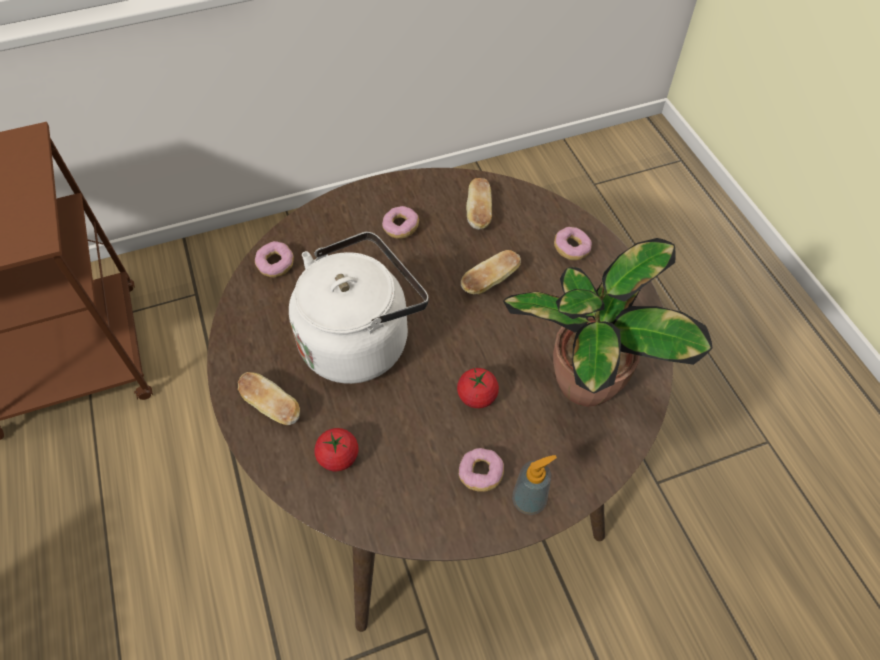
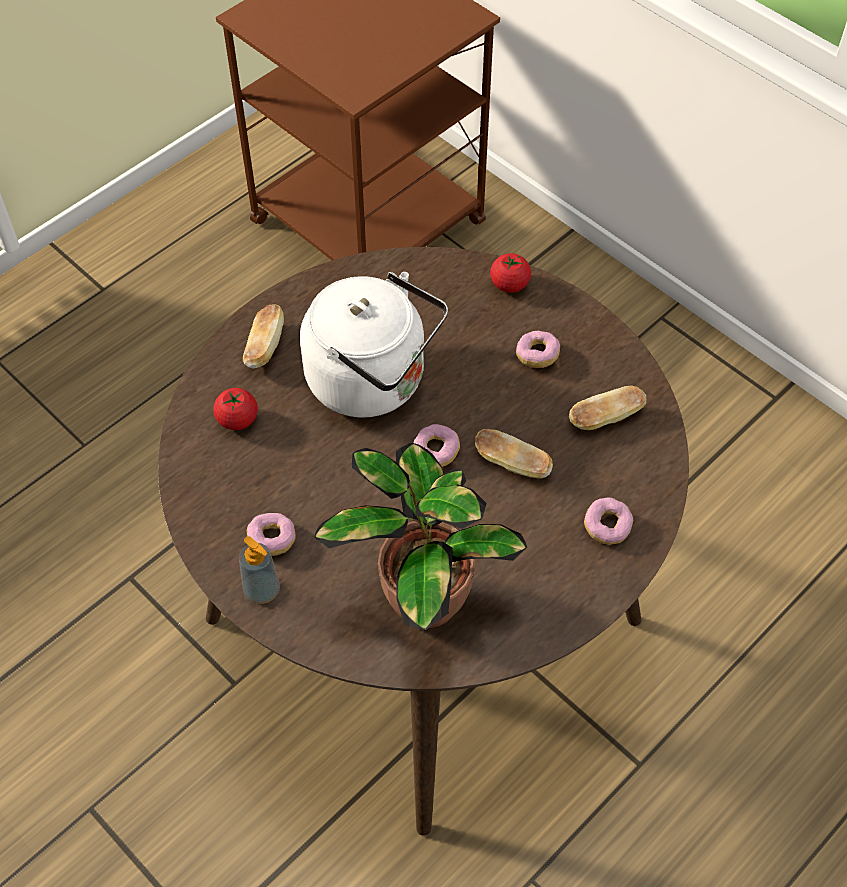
camera: 65 degrees right, 0 degrees up
(276, 265) = (424, 274): donut -> donut (436, 452)
(477, 396) = (358, 505): tomato -> tomato (509, 284)

